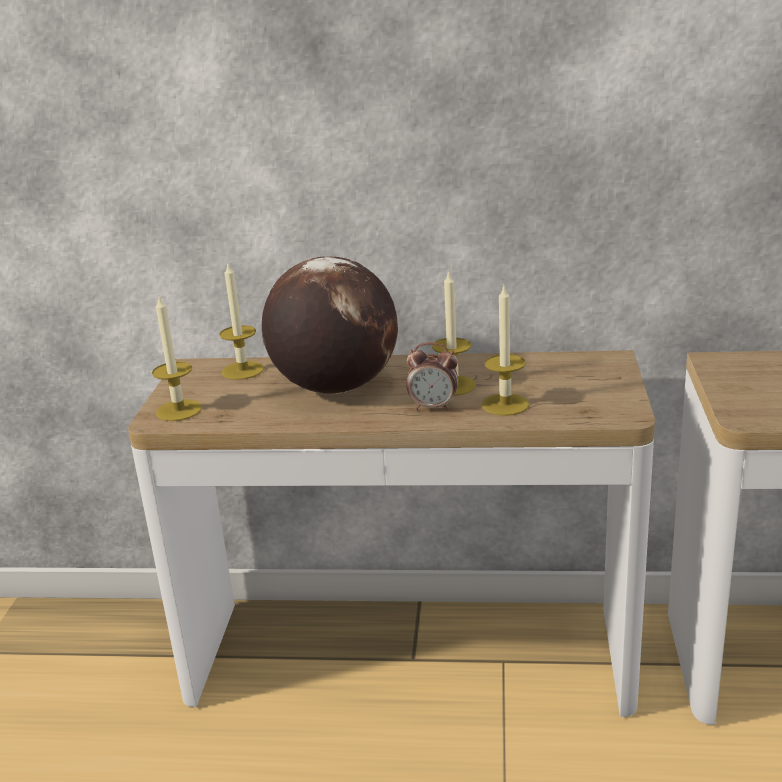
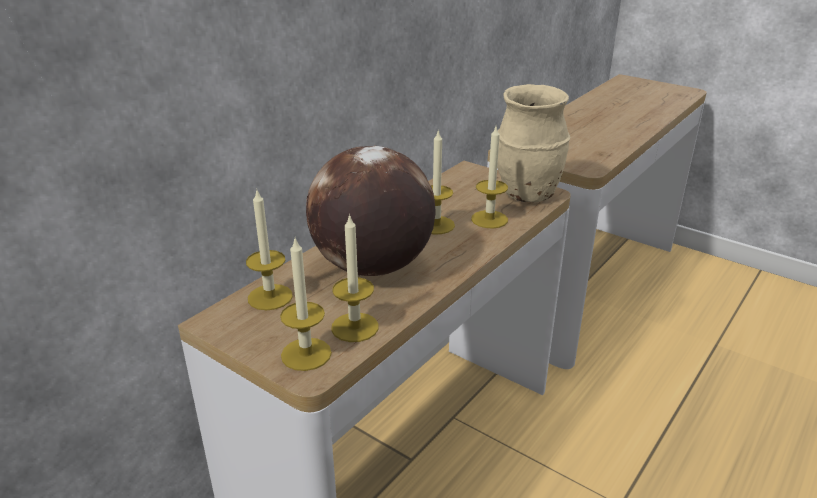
camera: 60 degrees left, 5 degrees up
(233, 414) = (355, 327): none -> candle
(433, 407) = (461, 242): alarm clock -> none
(600, 405) = (527, 194): none -> beige vase

